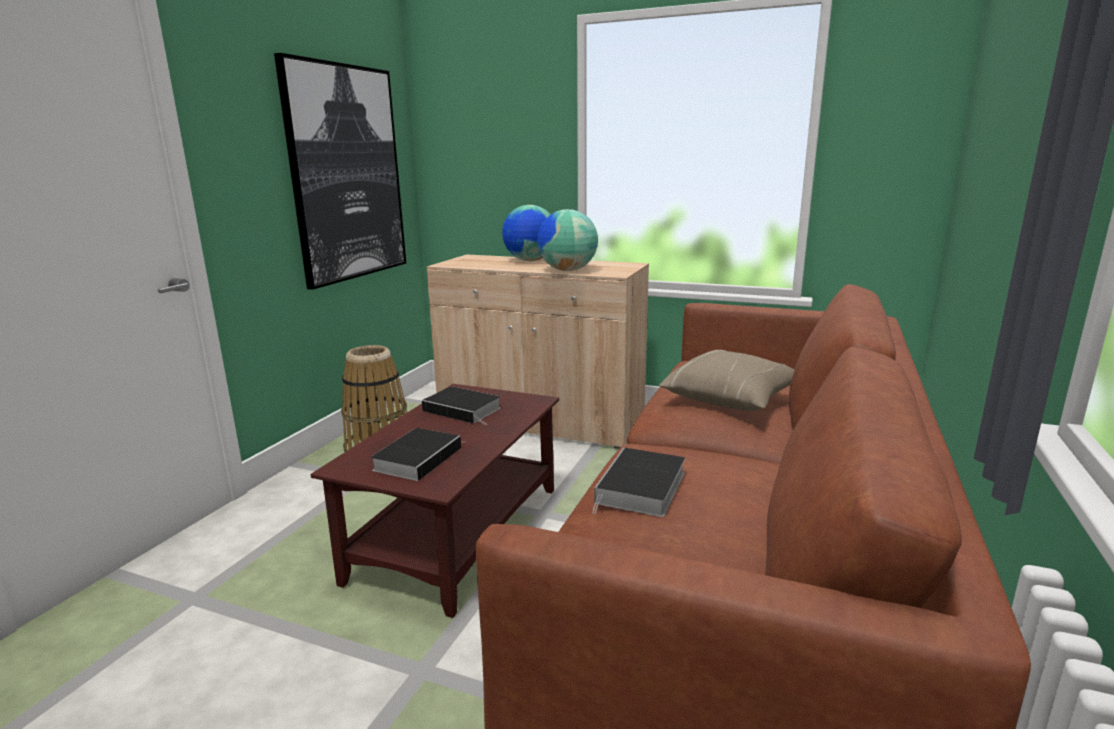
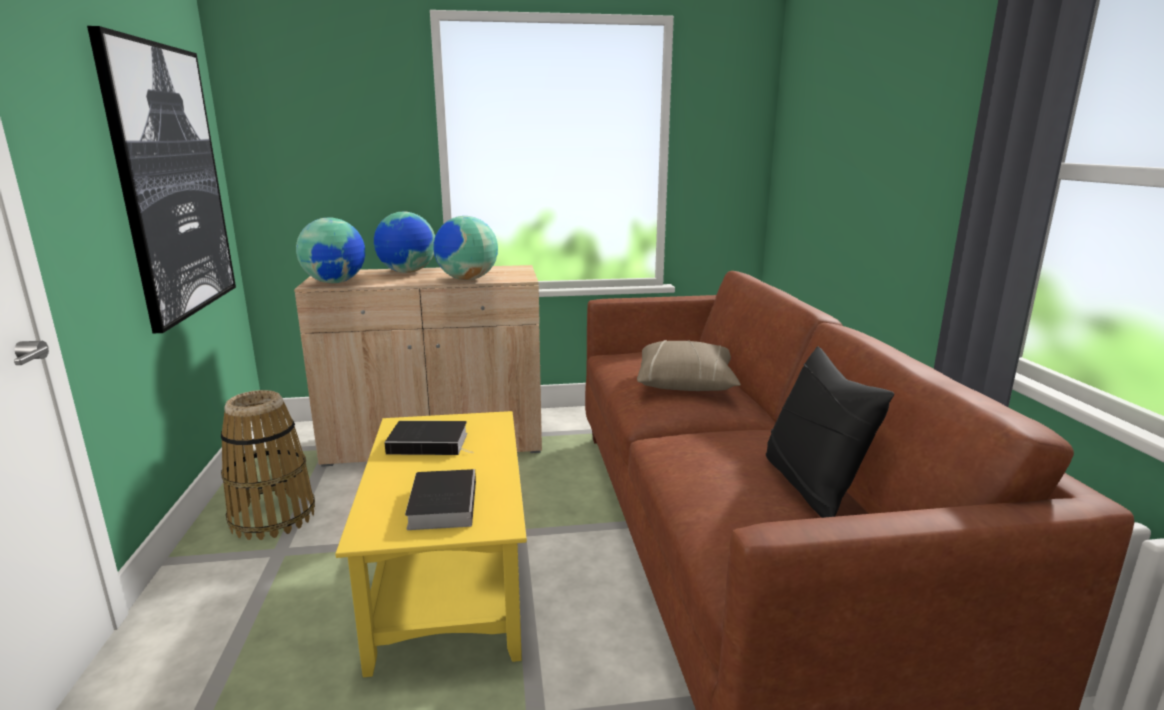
camera: 30 degrees left, 0 degrees up
(457, 534) = (450, 578): brown coffee table -> yellow coffee table
(462, 264) = (335, 282): none -> globe
(641, 489) = (713, 475): book -> none
(738, 527) = (812, 486): none -> black pillow

